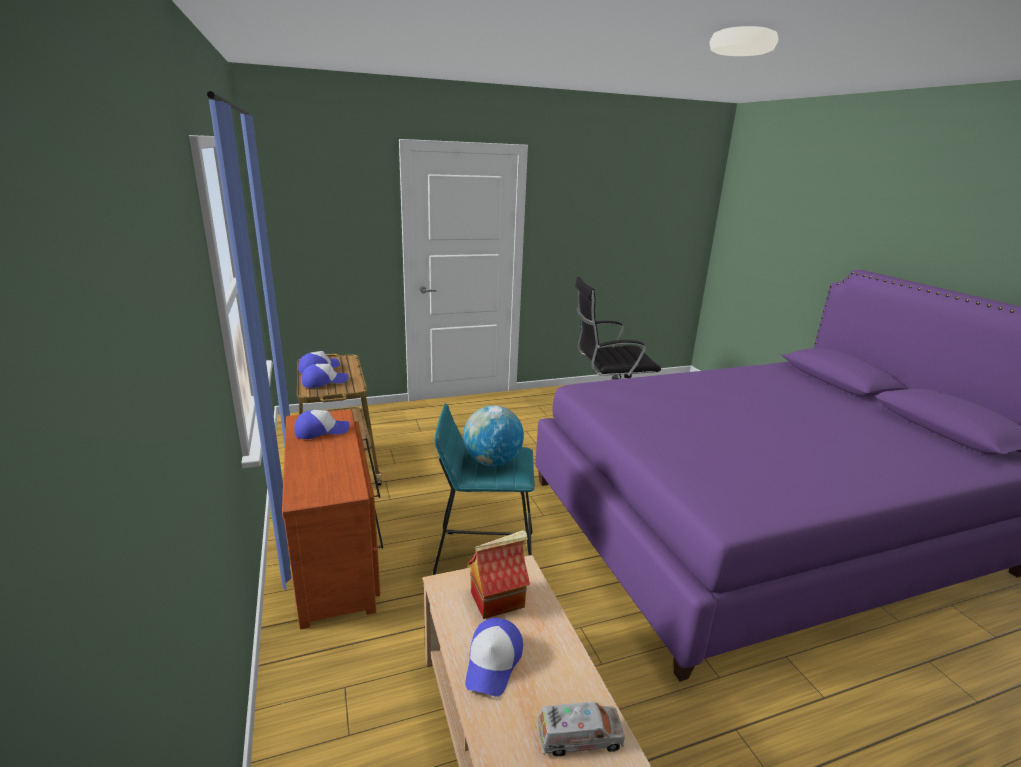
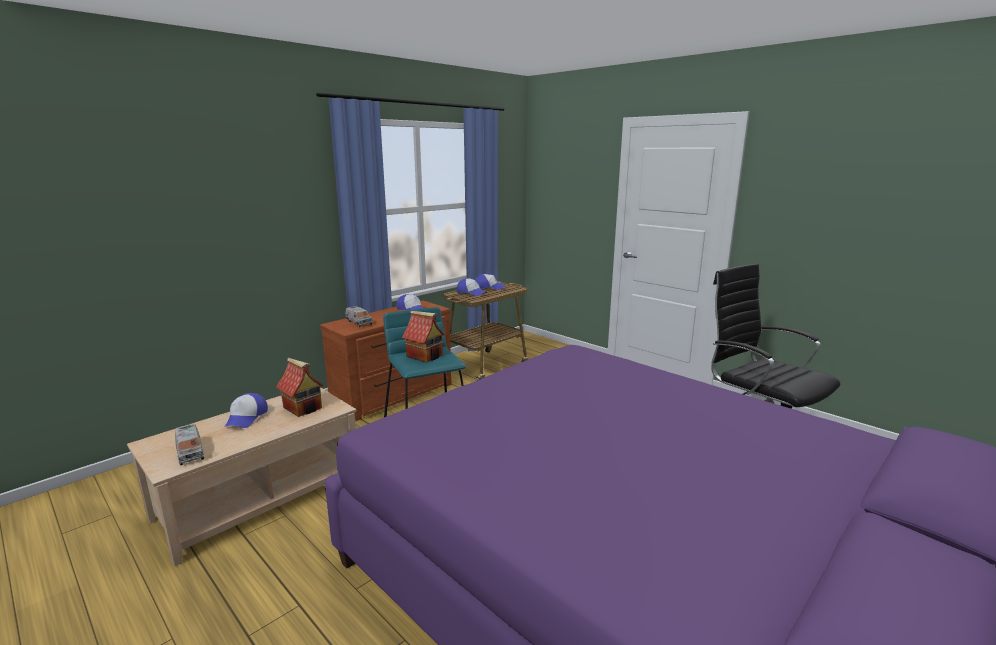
camera: 65 degrees right, 5 degrees down
(322, 477) = (359, 322): none -> toy truck
(492, 461) = (425, 356): globe -> toy house
(493, 662) = (246, 417): cap -> cap turned 75 degrees counterclockwise

